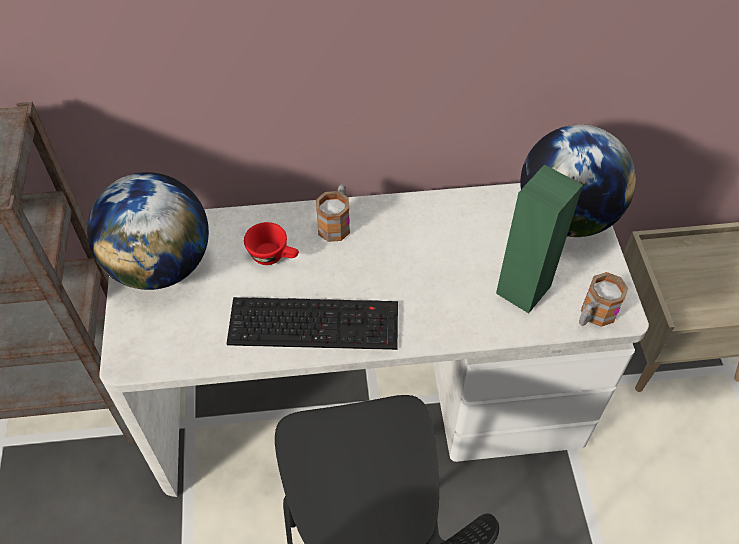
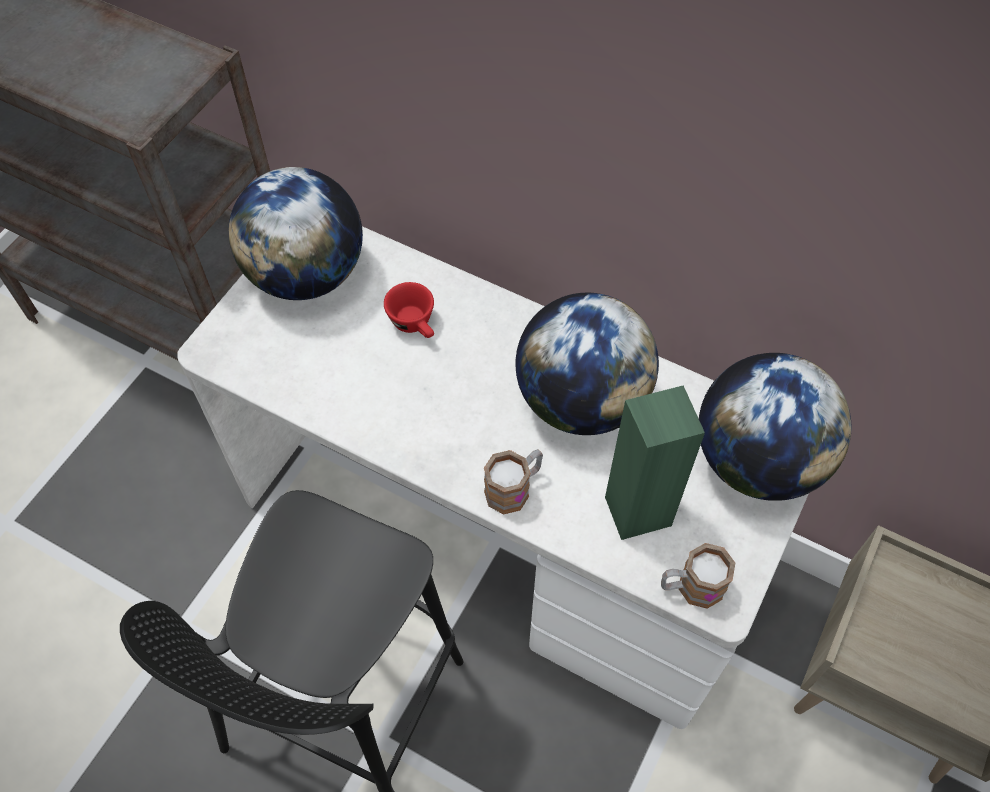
camera: 35 degrees right, 5 degrees up
(316, 322) = (401, 416): keyboard -> none
(336, 223) = (503, 325): mug -> mug (514, 488)
(429, 242) = (581, 400): none -> globe

